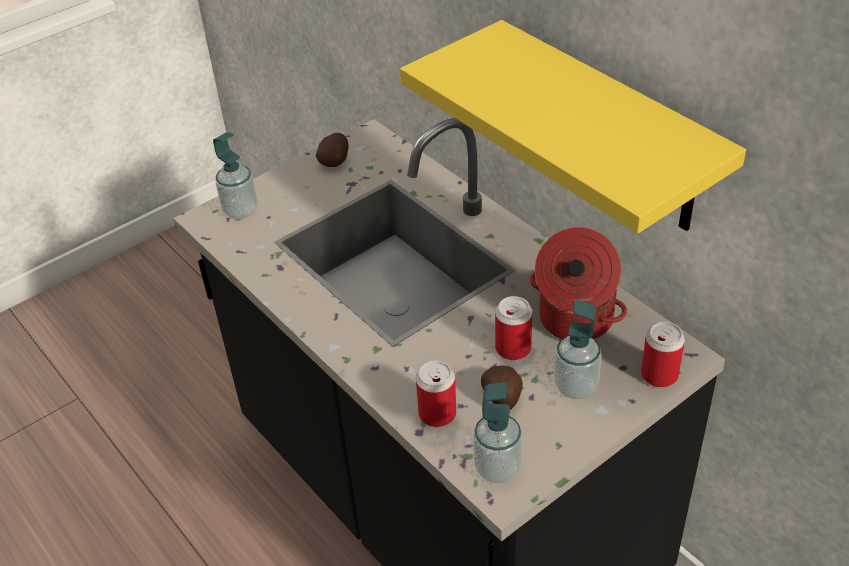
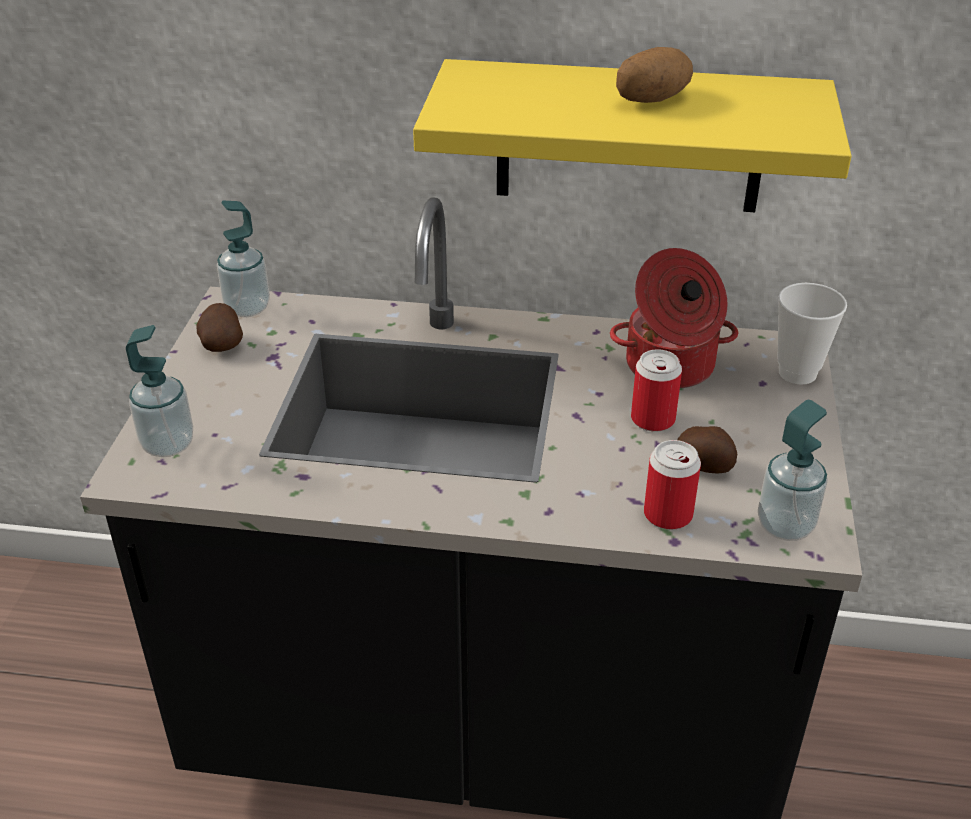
camera: 45 degrees left, 5 degrees down
(575, 386) = (748, 419): soap dispenser -> soap dispenser (247, 308)
(578, 108) = (651, 99): none -> potato
(659, 375) = (797, 373): can -> cup

